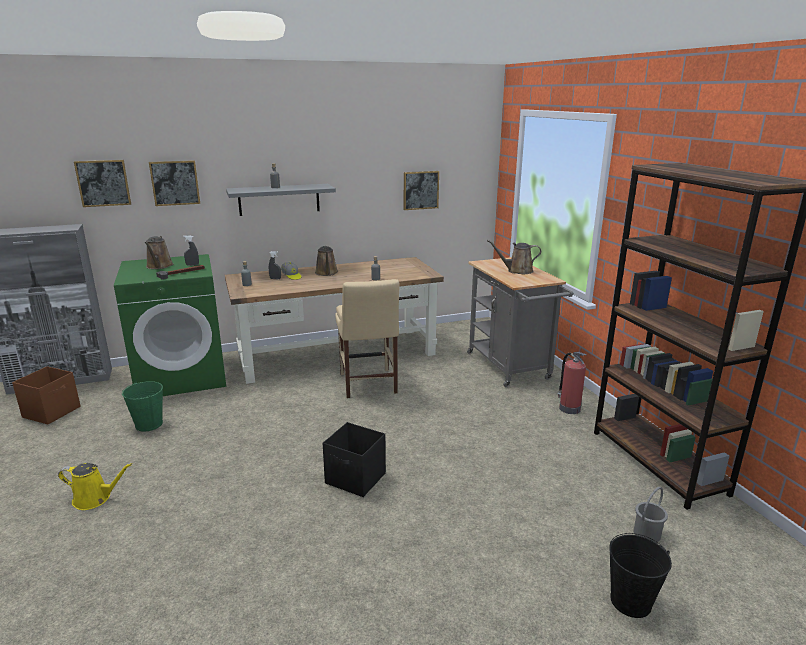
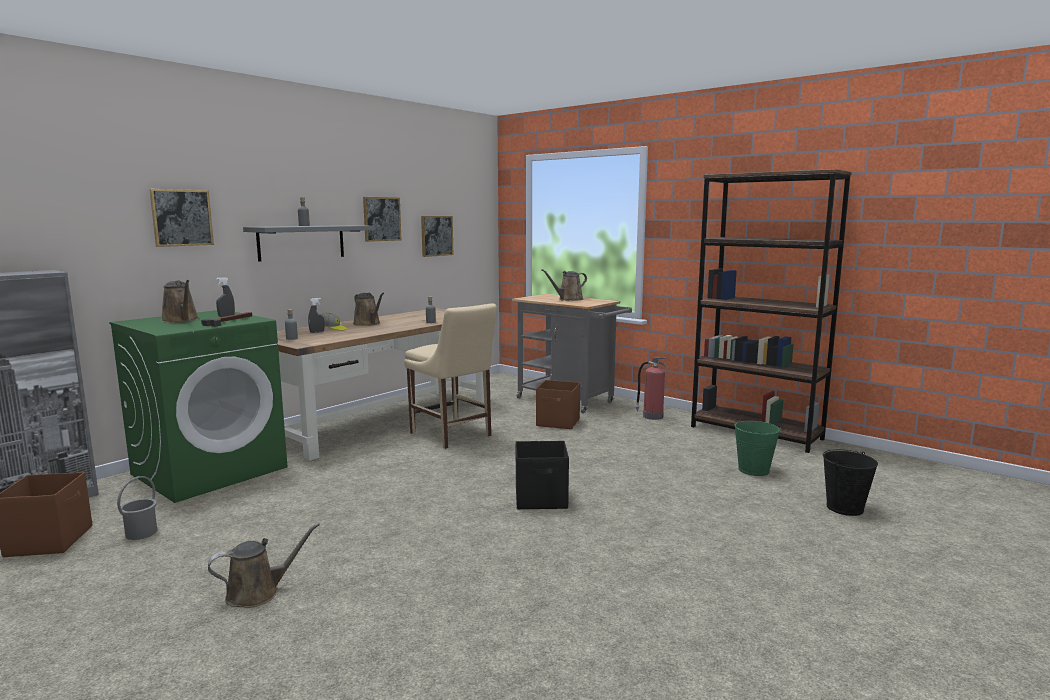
camera: 30 degrees left, 10 degrees down
(95, 498) = (258, 593): yellow watering can -> brown watering can
(103, 183) = (86, 214): picture -> picture (381, 219)
(149, 424) = (230, 517): green bucket -> green bucket (753, 470)
(470, 393) = (558, 422): none -> brown storage box
(647, 534) = (804, 471): grey bucket -> grey bucket (142, 533)

